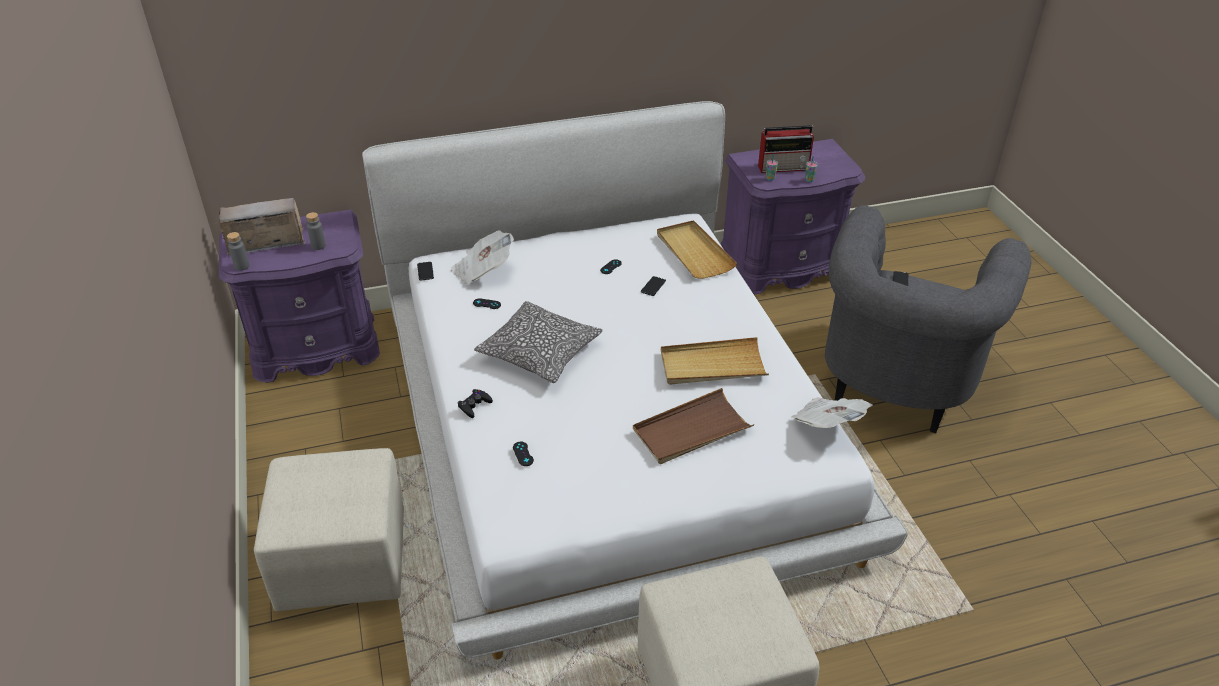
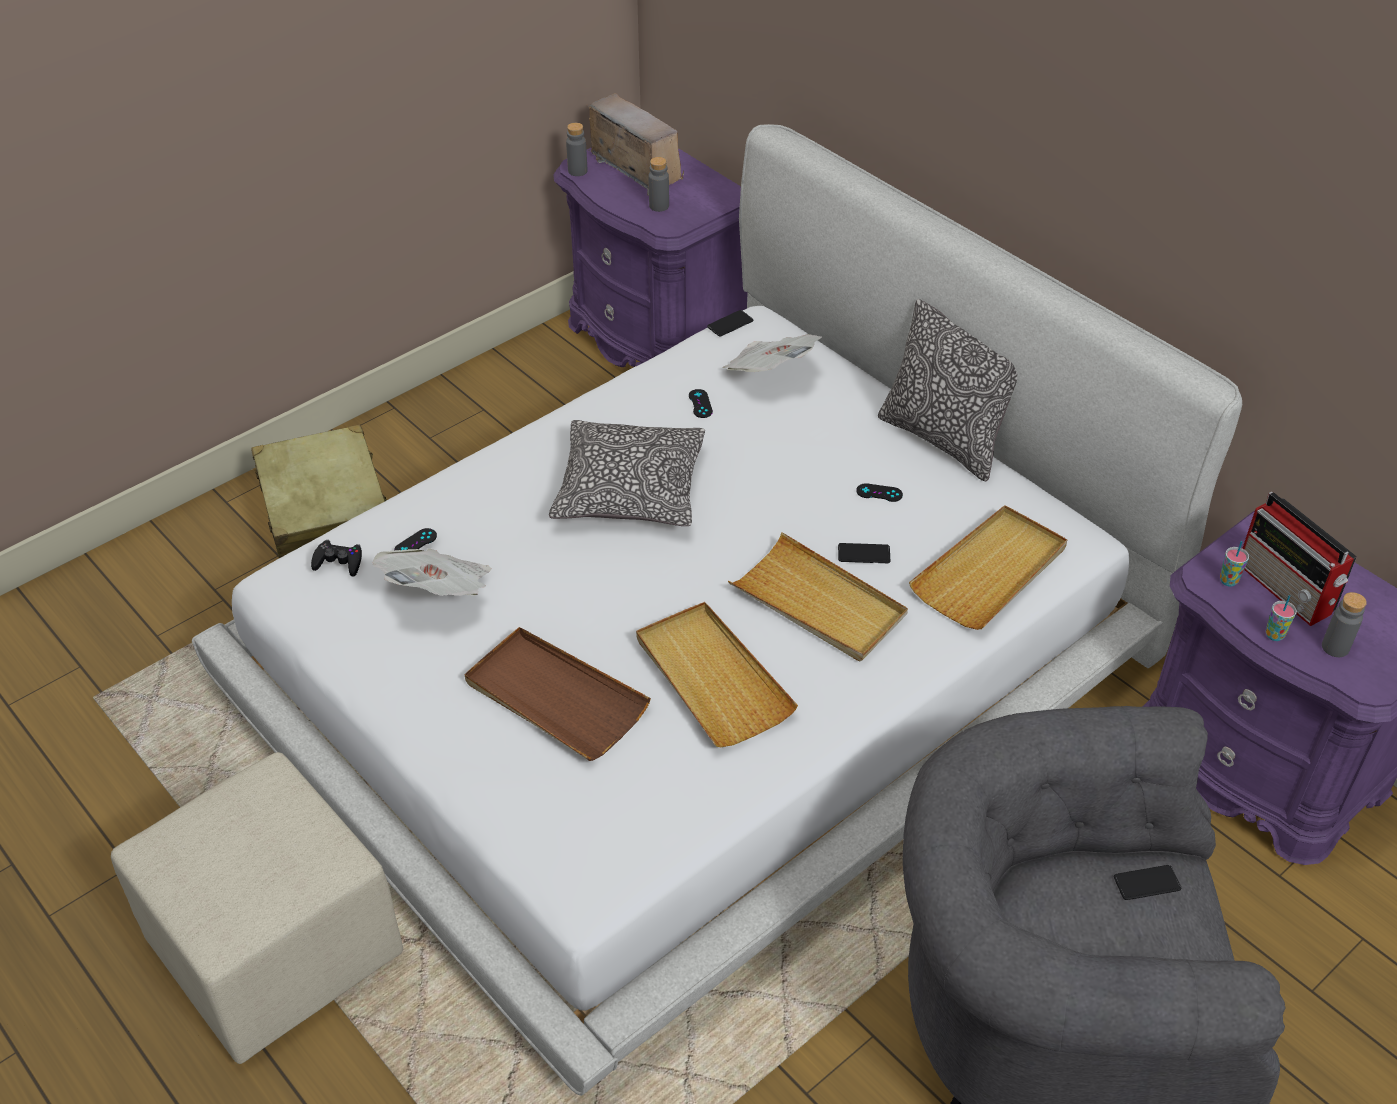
camera: 65 degrees right, 5 degrees up
(341, 562) = (327, 518): beige ottoman -> beige suitcase
(474, 405) = (489, 470): black game controller -> black game controller (339, 562)
(586, 234) = (943, 439): none -> pillow
(679, 312) = (818, 603): none -> beige tray
(824, 169) = (1335, 647): none -> grey bottle
(828, 425) = (655, 859): newspaper -> newspaper (439, 592)

